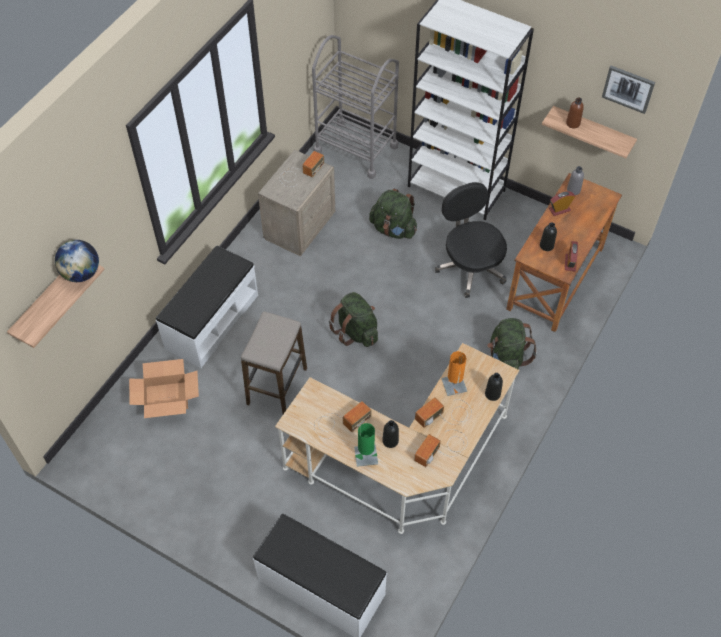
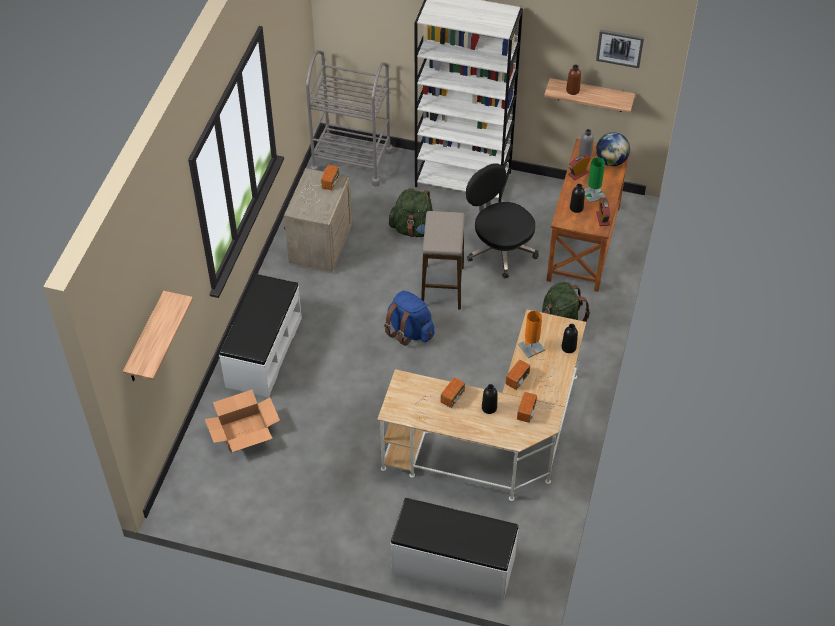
camera: 15 degrees left, 5 degrees down
(81, 273) = (173, 306): globe -> globe (611, 161)
(277, 386) = (349, 397): stool -> stool (442, 287)
(356, 331) = (409, 331): green backpack -> blue backpack
(366, 455) = (471, 425): green table lamp -> green table lamp (593, 194)

